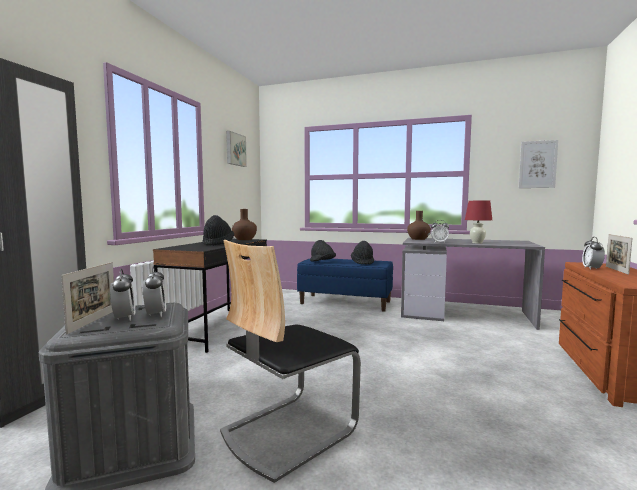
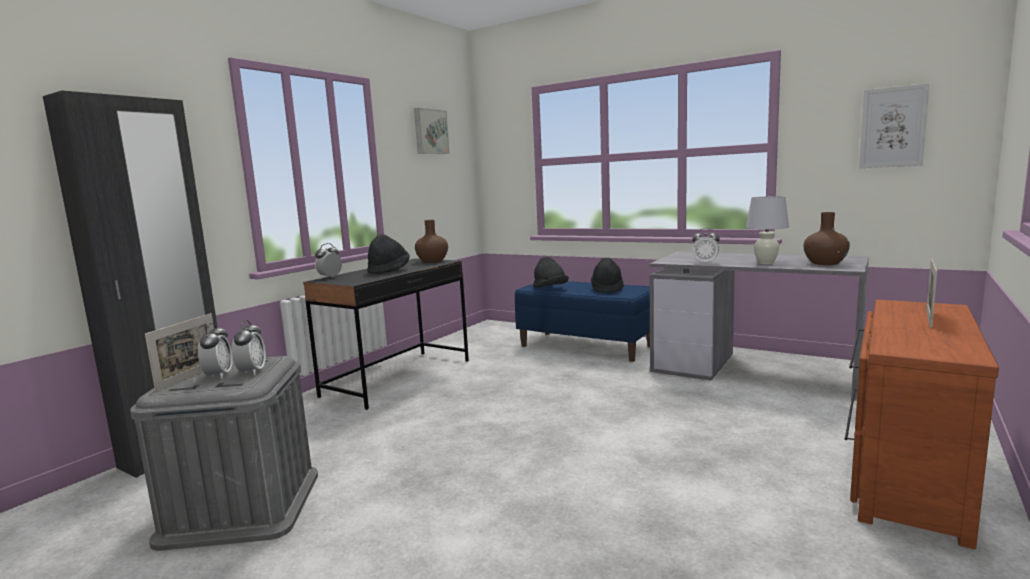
camera: 15 degrees right, 5 degrees up
(288, 431) = (402, 509): chair -> none
(418, 239) = (687, 255): brown vase -> brown vase (825, 263)
(477, 243) = (766, 263): red table lamp -> white table lamp
(592, 268) = (891, 315): alarm clock -> alarm clock (330, 277)

